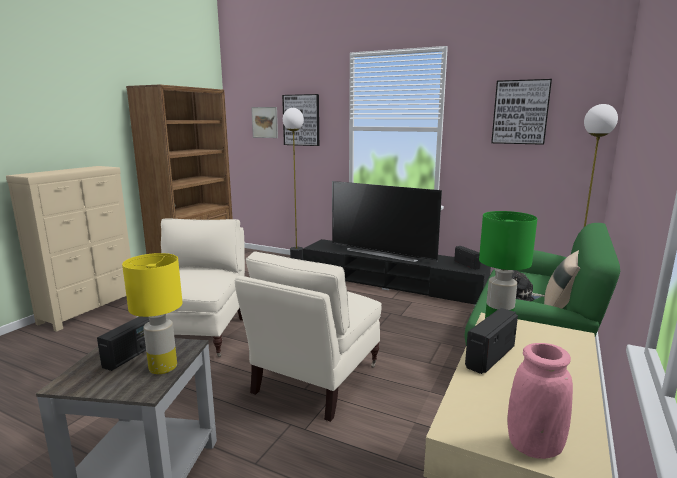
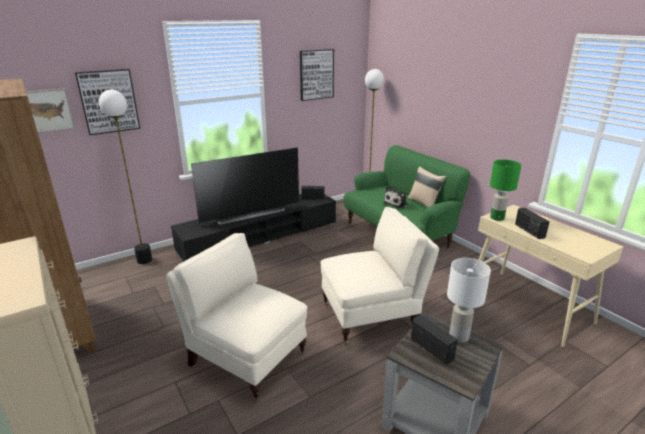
camera: 60 degrees left, 10 degrees up
(163, 367) = (458, 336): yellow table lamp -> white table lamp
(314, 380) = (372, 316): beige armchair -> beige armchair turned 75 degrees counterclockwise
(534, 447) = (598, 247): pink vase -> none

